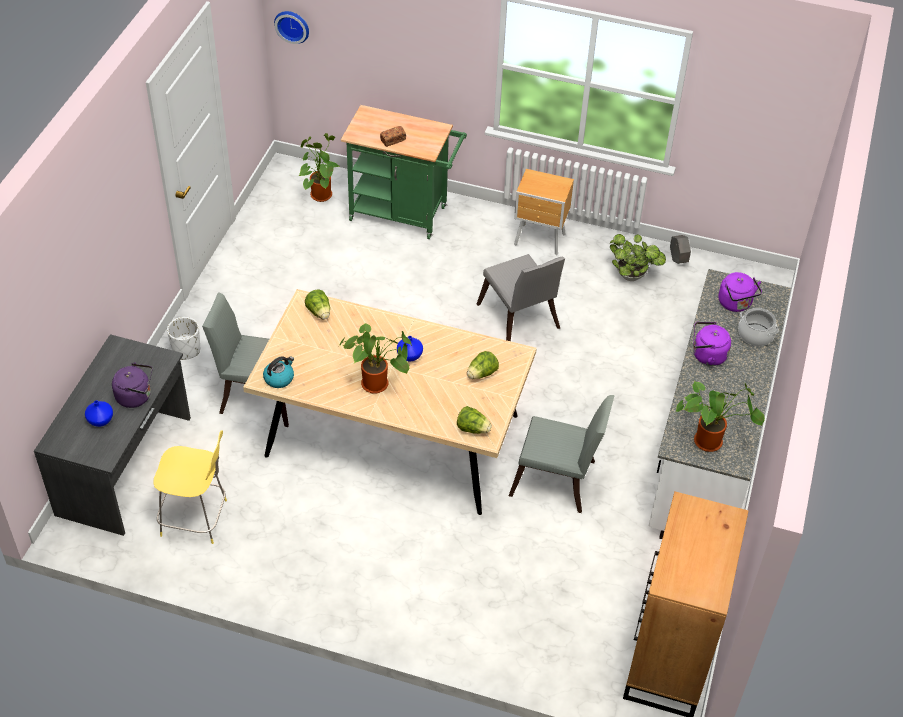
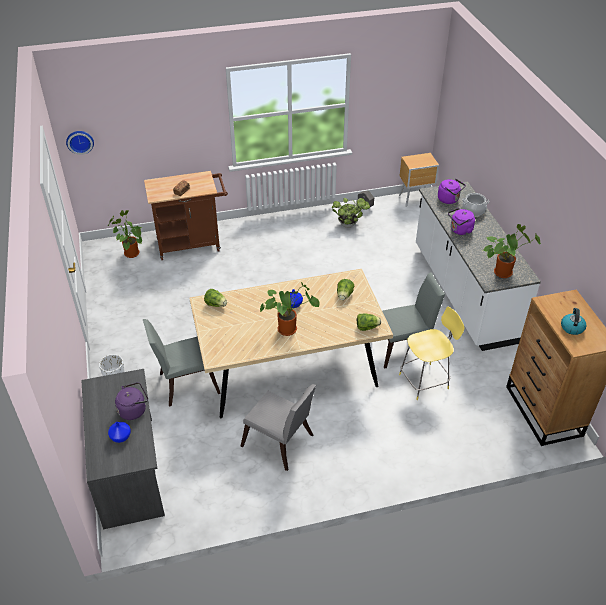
camera: 30 degrees left, 5 degrees down
(196, 518) = (206, 478): yellow stool -> yellow stool (425, 381)
(279, 378) = (224, 353): kettle -> kettle (572, 327)
(404, 214) = (192, 244): green cart -> brown cart
(519, 320) = (308, 272): grey chair -> grey chair (280, 444)
(540, 240) = (283, 226): brown nightstand -> brown nightstand (416, 199)

